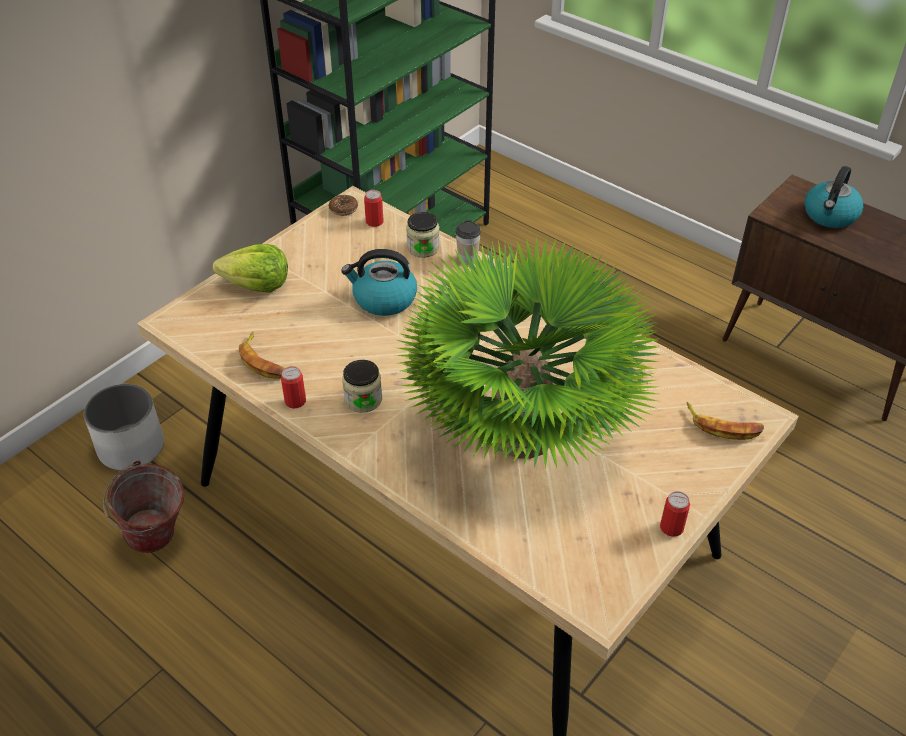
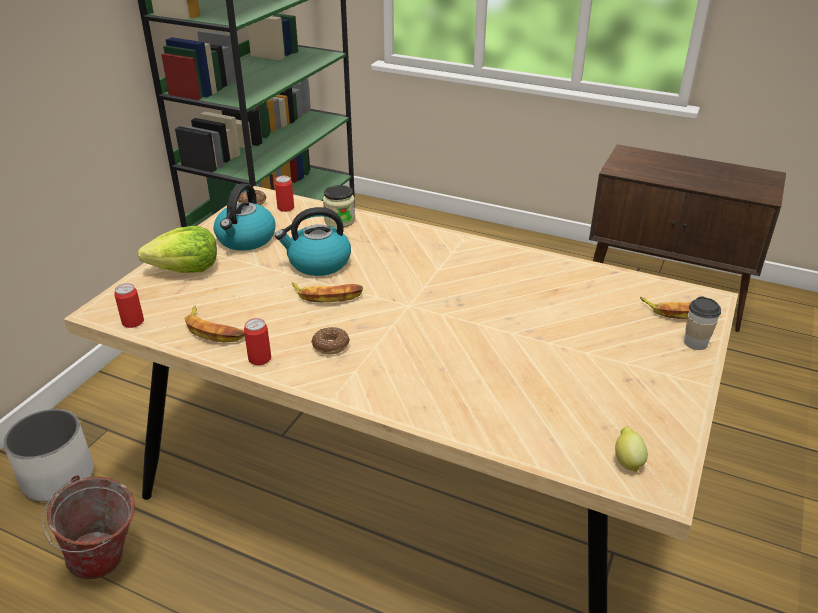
camera: 15 degrees left, 10 degrees down
(363, 399) = (331, 345): jar -> donut
(380, 340) = (328, 295): none -> banana
(467, 258) = (384, 223): cup -> cup (695, 343)
(522, 435) = (503, 349): potted plant -> none
(582, 576) = (627, 461): none -> lemon
(671, 527) = (686, 400): can -> can (133, 322)
(830, 215) = (662, 165): kettle -> kettle (246, 239)

